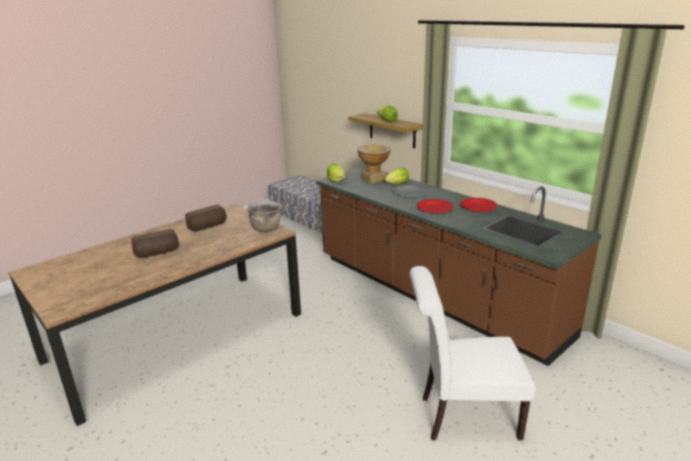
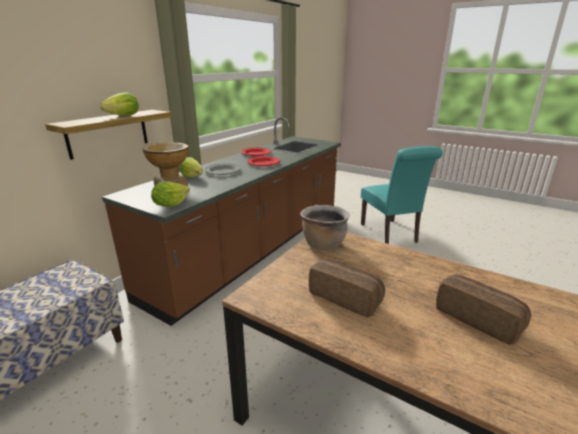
camera: 105 degrees left, 0 degrees up
(462, 416) = (390, 234): white chair -> turquoise chair

